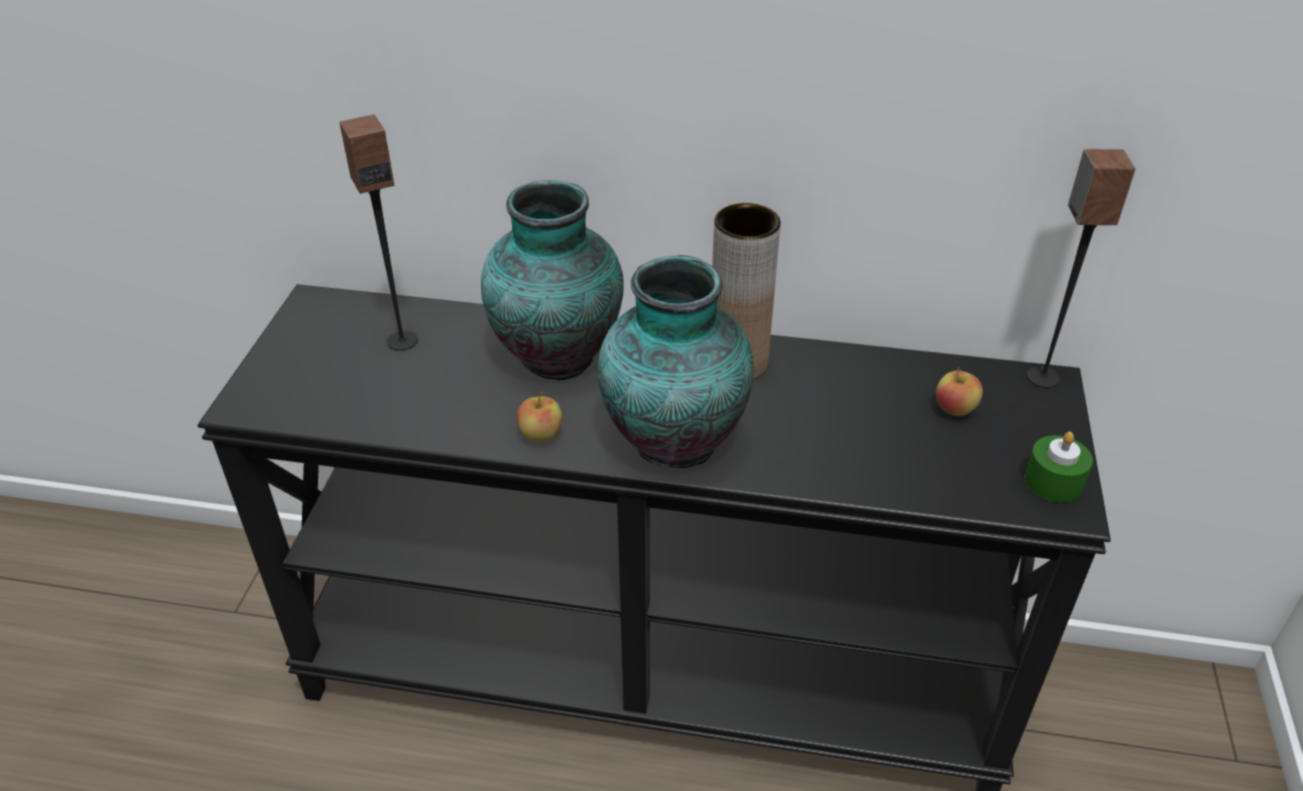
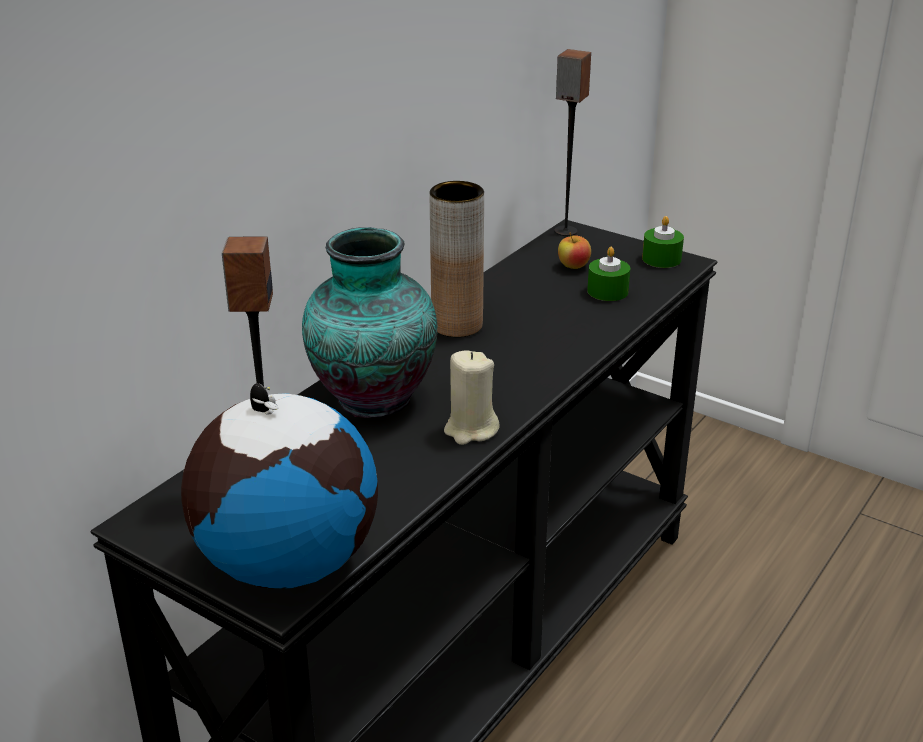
camera: 65 degrees left, 10 degrees down
(286, 393) = (287, 563): none -> globe
(540, 435) = (470, 429): apple -> beige candle
(673, 438) = (522, 373): vase -> none
(917, 455) = (607, 291): none -> green candle

